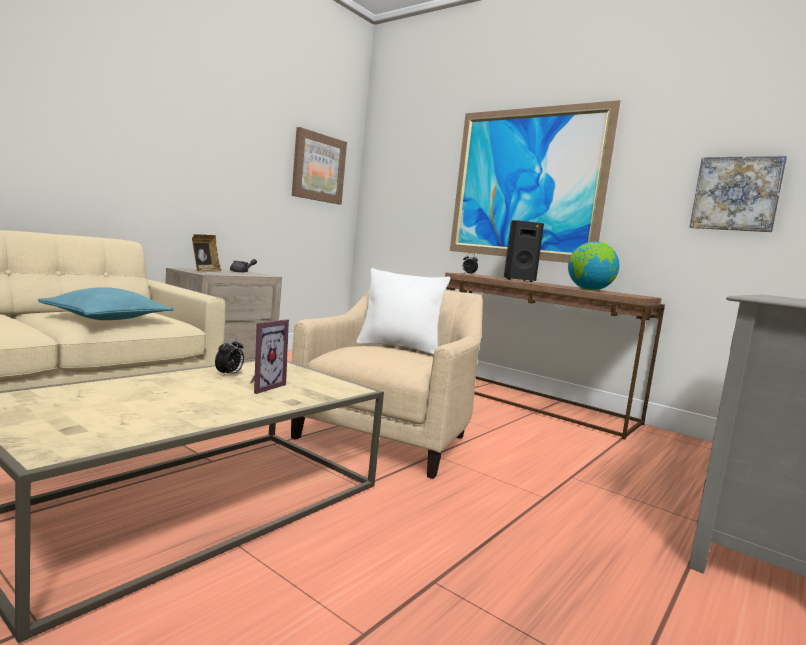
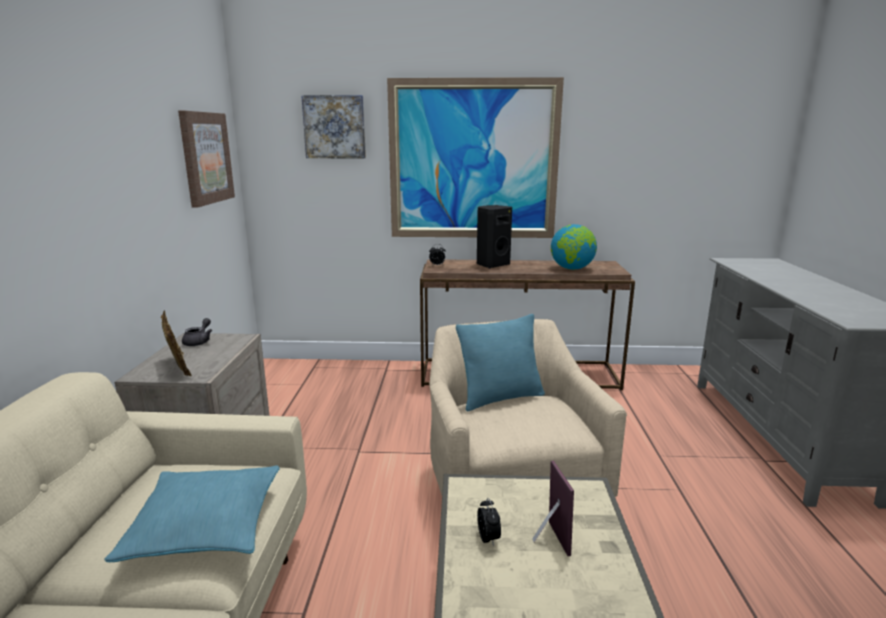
camera: 35 degrees left, 10 degrees up
(398, 348) = (500, 398): white pillow -> turquoise pillow
(736, 194) = (666, 168): picture -> picture (334, 127)

